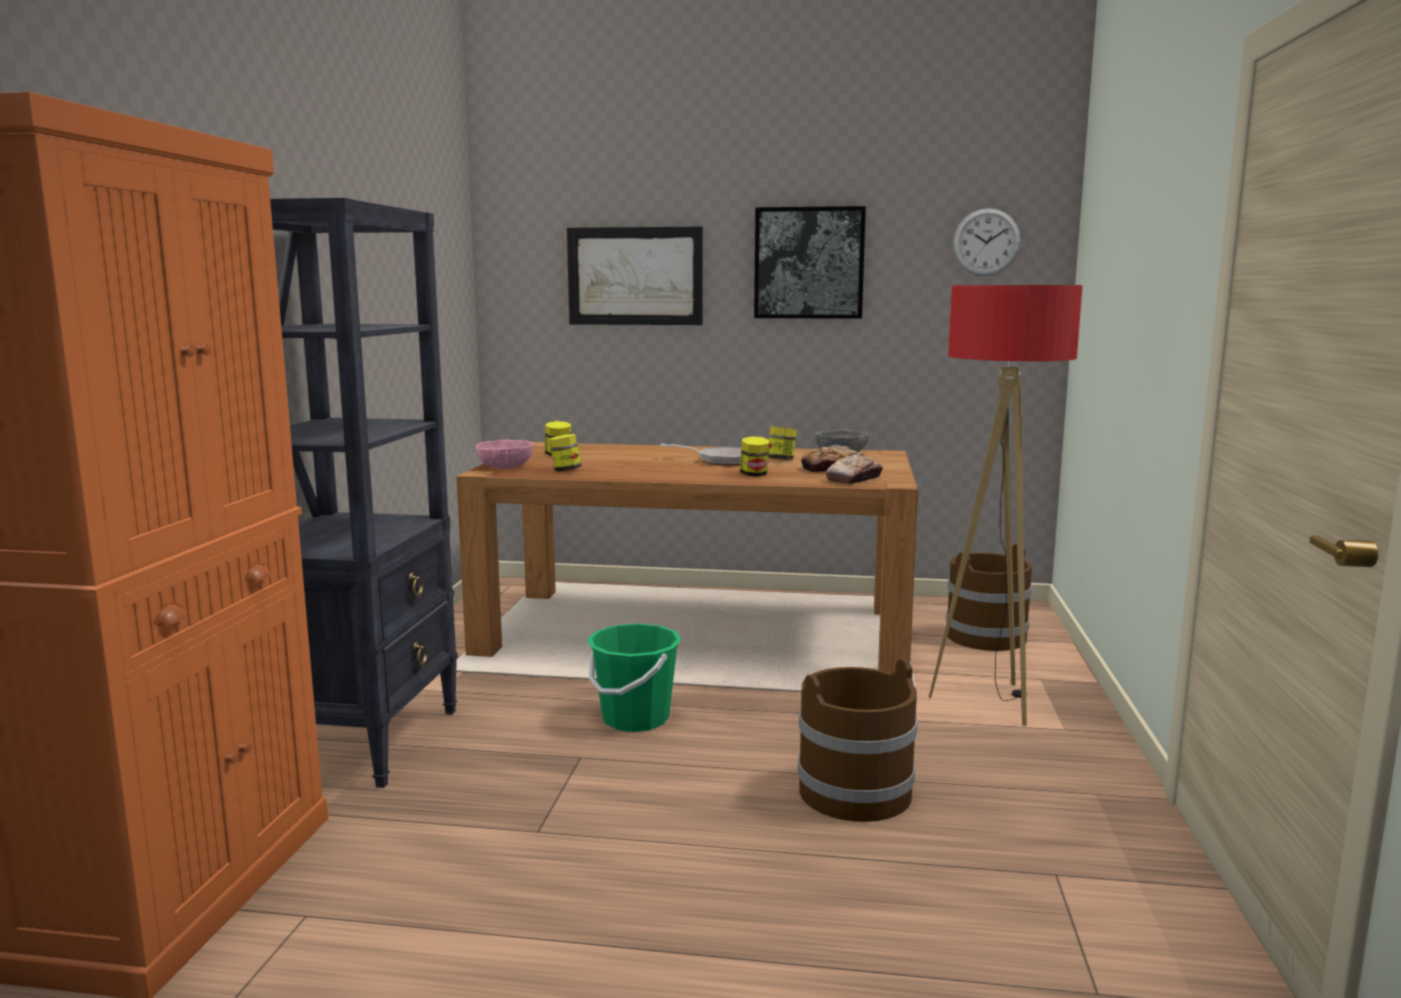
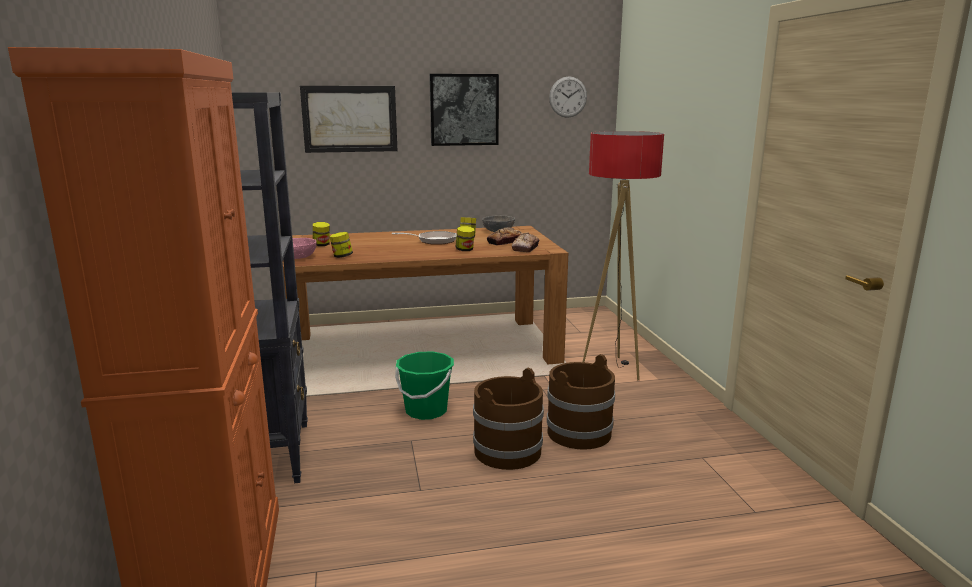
camera: 20 degrees left, 5 degrees up
(986, 636) = (586, 331): brown bucket -> brown bucket (507, 451)

